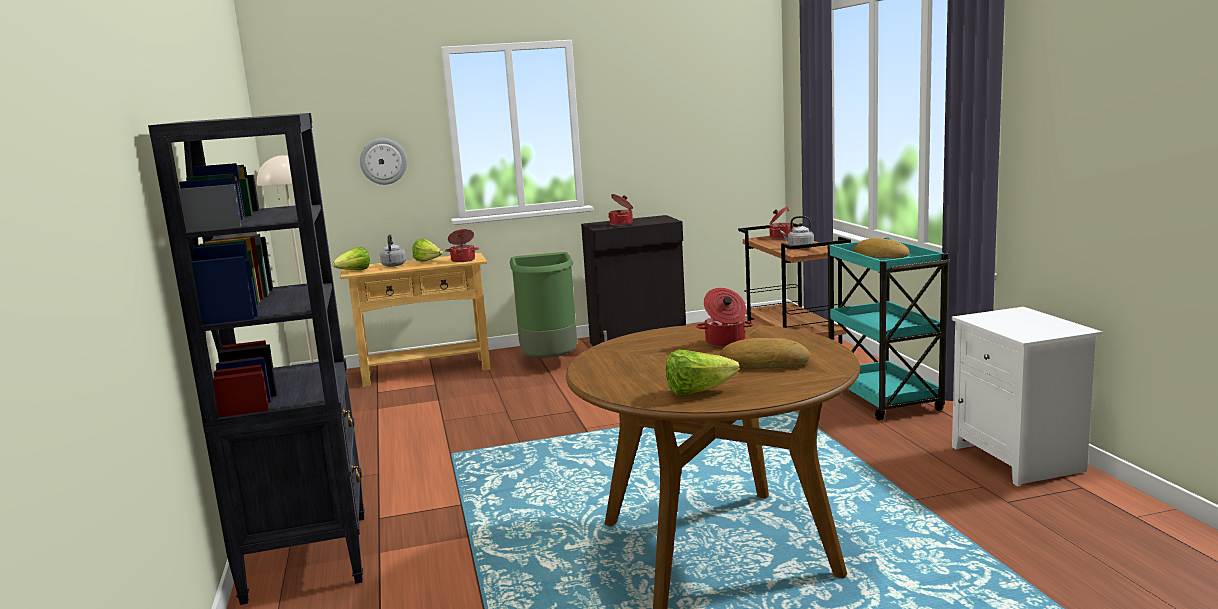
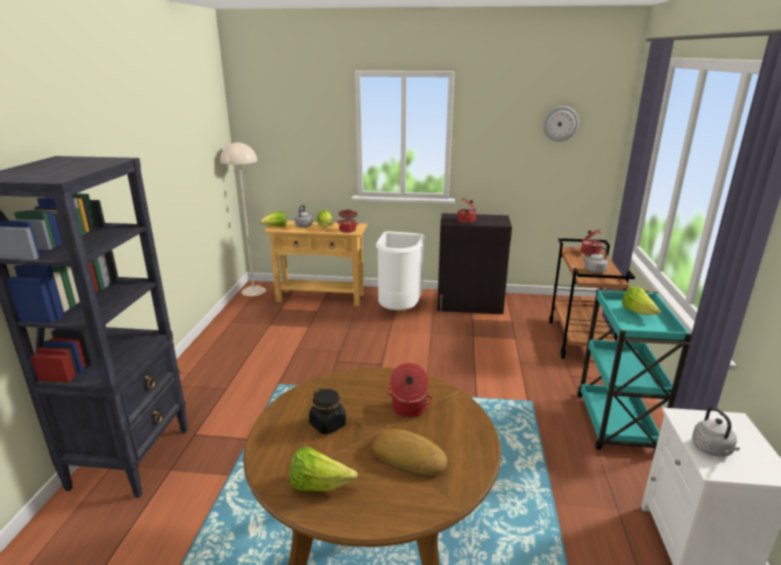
camera: 20 degrees right, 10 degrees up
(383, 161) = (309, 150): wall clock -> wall clock (560, 124)
(550, 362) = (399, 309): green trash can -> white trash can
(654, 365) = (328, 424): none -> black jar
(881, 255) = (638, 313): bread -> lettuce
(1016, 328) = (712, 450): none -> grey kettle

